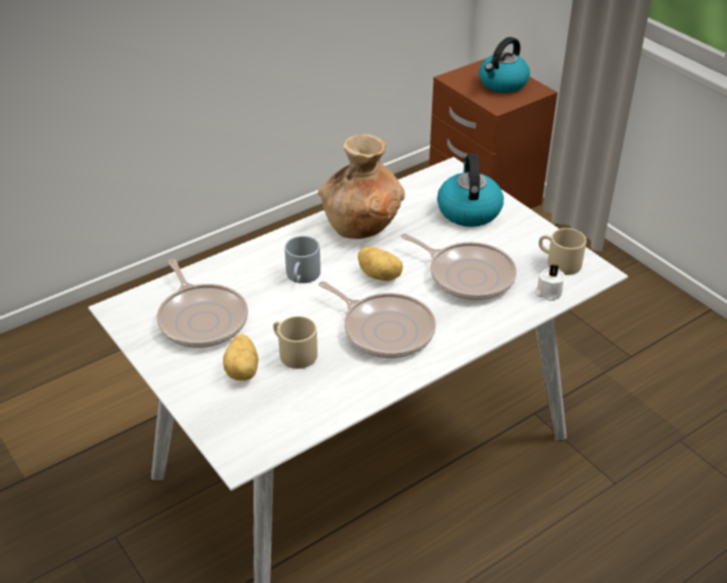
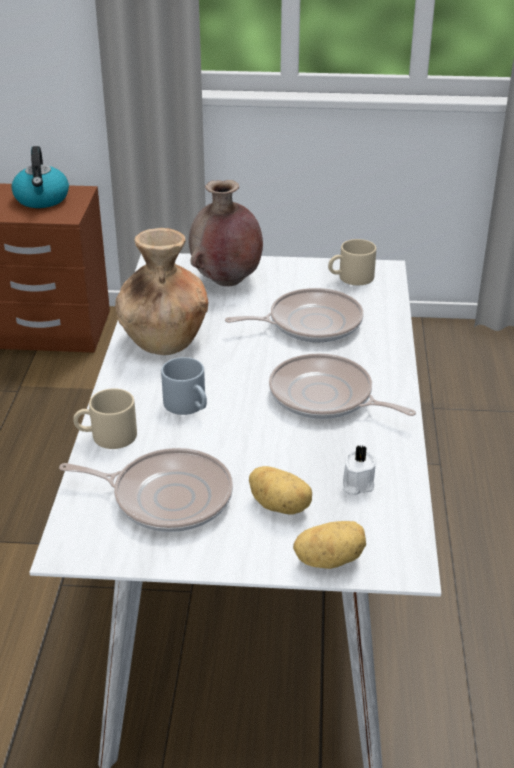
camera: 50 degrees left, 5 degrees down
(293, 353) = (292, 463): beige mug -> beige mug (106, 437)
(380, 275) = (249, 364): potato -> potato (329, 559)
(385, 329) = (325, 397): frying pan -> frying pan turned 135 degrees counterclockwise
(468, 210) = (226, 281): kettle -> brown vase
(548, 292) = (381, 300): white candle -> white candle (356, 484)

